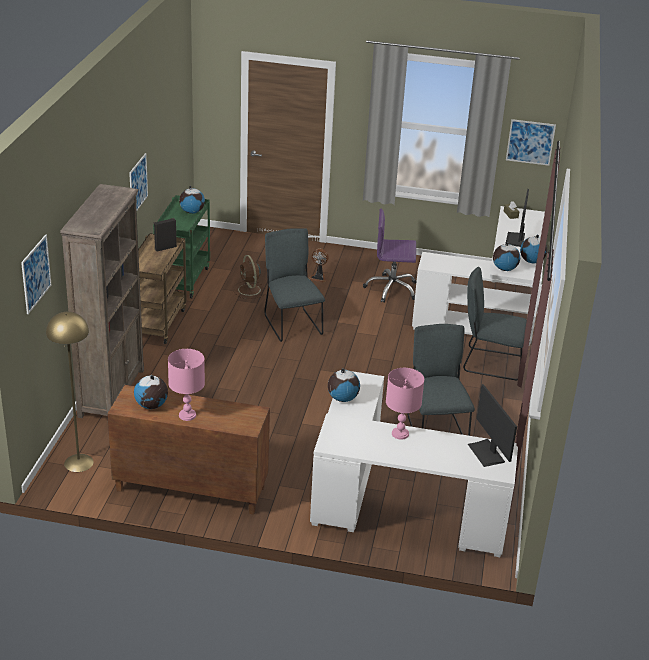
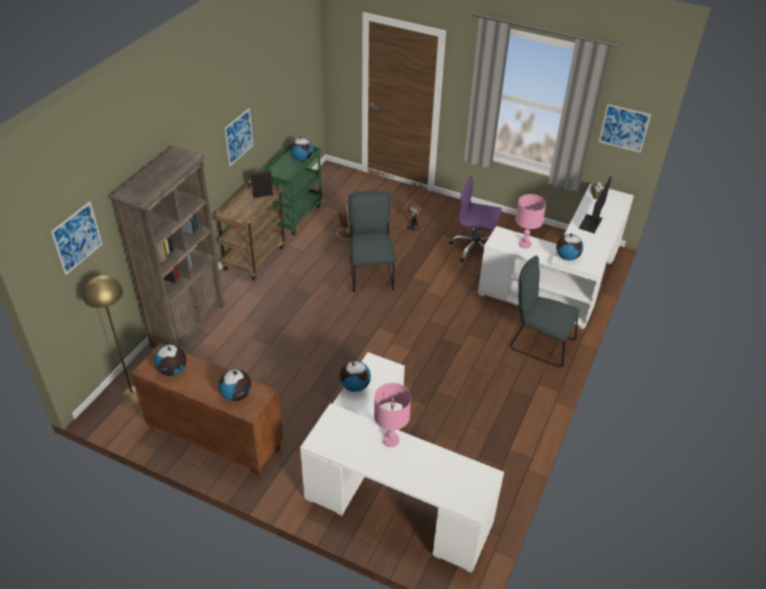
camera: 15 degrees right, 10 degrees up
(187, 415) = (199, 387): pink table lamp -> pink table lamp (524, 244)
(435, 429) = (461, 410): grey chair -> none
(487, 453) = (467, 478): monitor -> none
(532, 261) = (598, 251): globe -> globe (237, 395)

